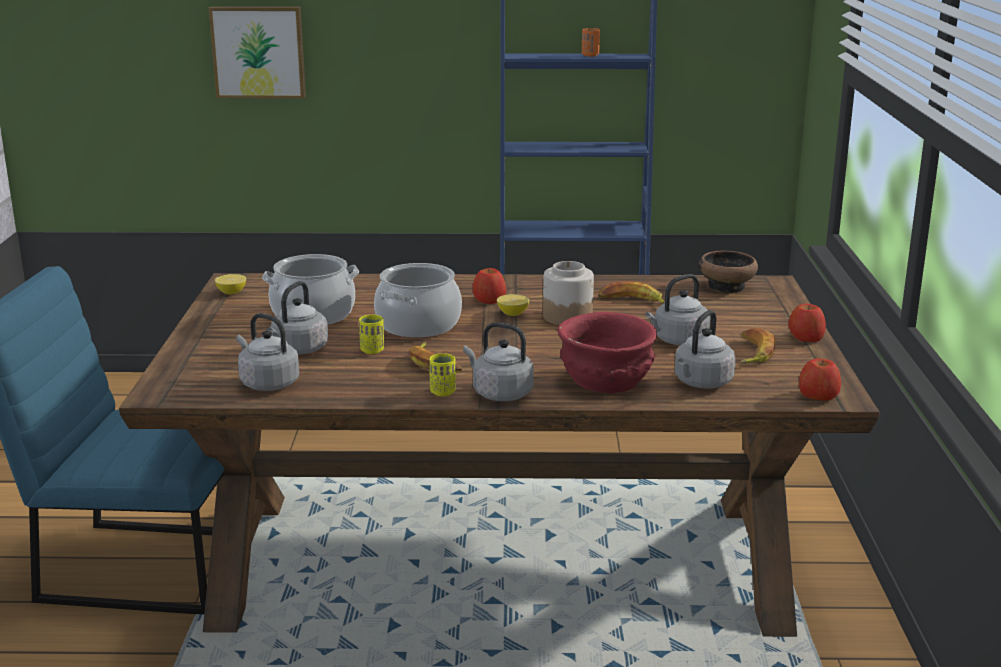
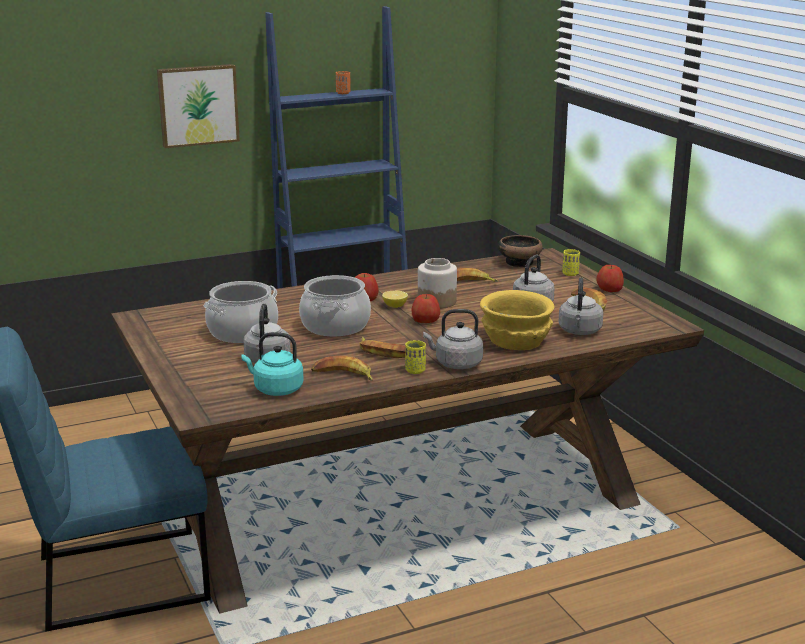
camera: 25 degrees left, 0 degrees up
(231, 293) = (150, 326): lemon -> none
(259, 51) = (58, 113): picture -> picture (197, 105)
(267, 383) = (276, 389): grey kettle -> turquoise kettle
(357, 381) = (343, 375): none -> banana
(372, 350) = (325, 351): yellow cup -> yellow cup (570, 274)
(607, 379) = (516, 340): red bowl -> yellow bowl
(818, 396) = (659, 326): apple -> apple (425, 321)

